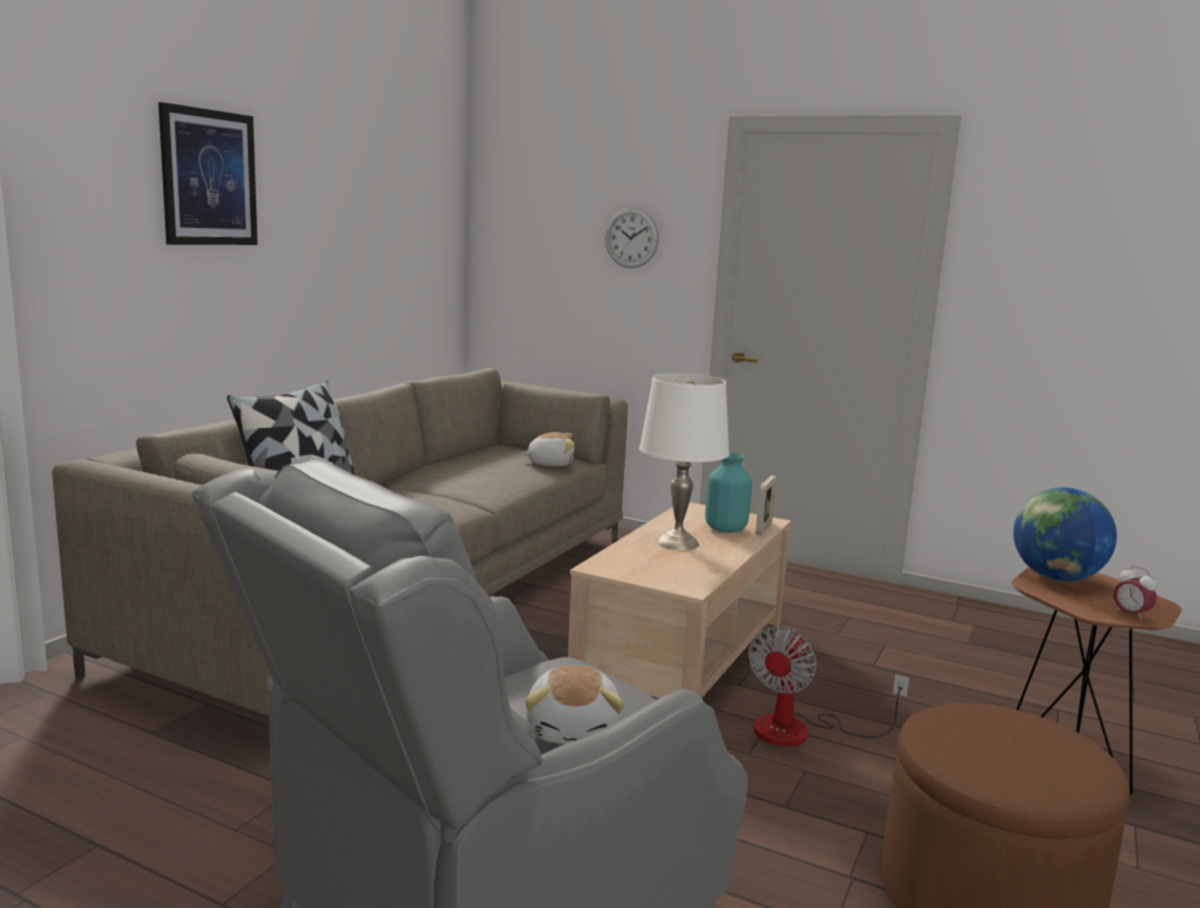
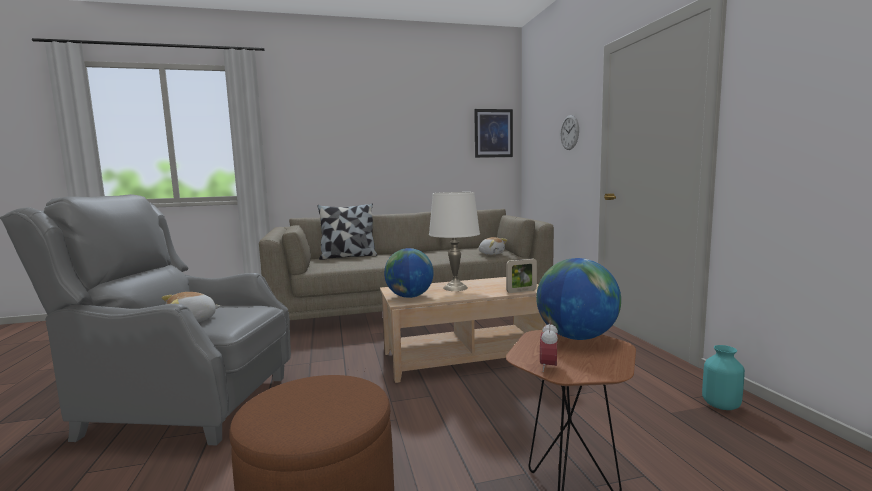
camera: 50 degrees right, 5 degrees down
(209, 178) = (358, 127): picture -> picture (493, 133)
(672, 575) = (409, 297): none -> globe
(726, 529) = (499, 288): turquoise vase -> turquoise vase (721, 405)
(801, 731) = (436, 405): fan -> none

